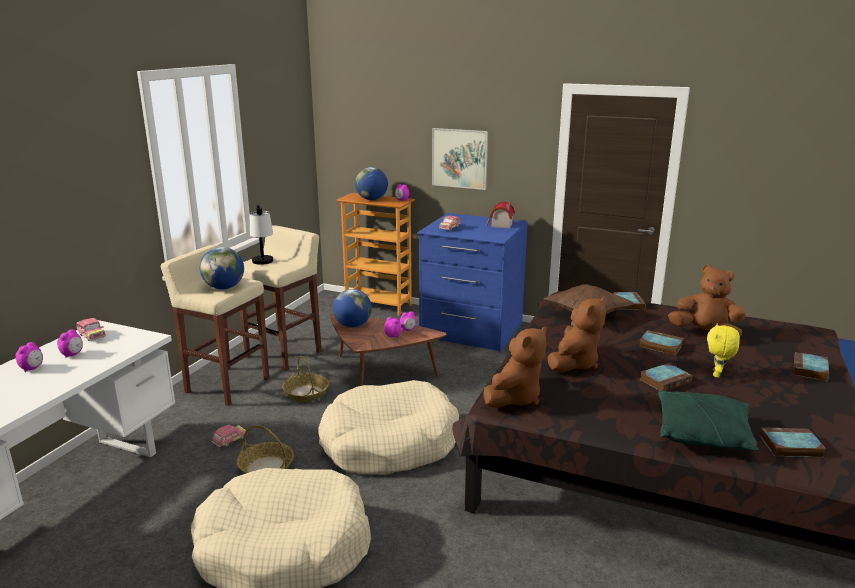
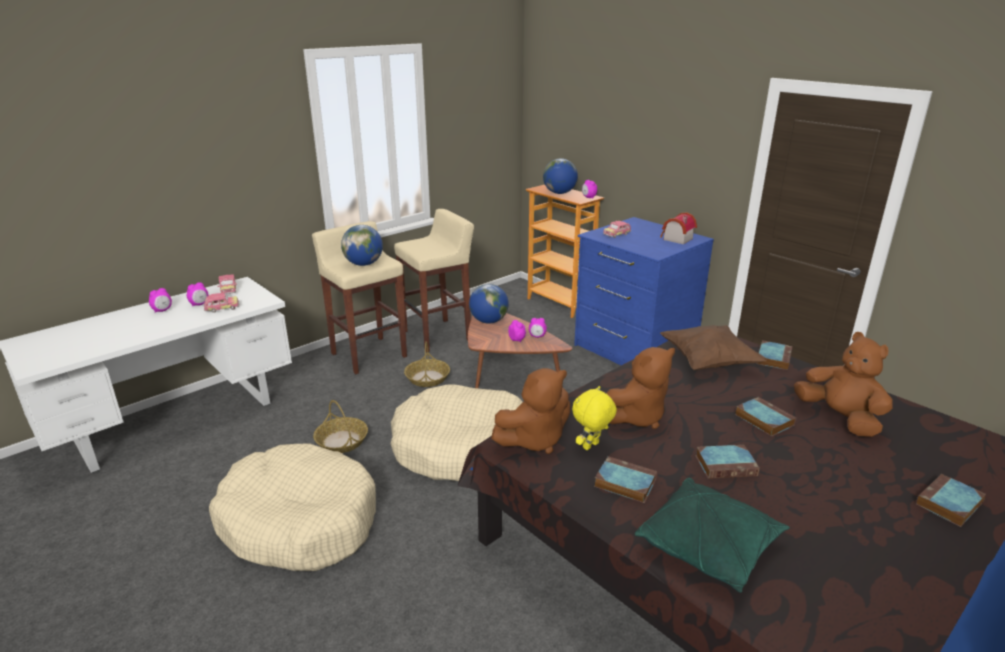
camera: 25 degrees right, 5 degrees up
(230, 440) = (332, 407): toy car -> toy car (222, 308)
(264, 264) = (419, 246): table lamp -> none
(460, 158) = (651, 158): picture -> none
(717, 374) = (804, 475): yellow plush toy -> yellow plush toy (591, 446)
(789, 446) = (812, 600): book -> book (623, 483)

